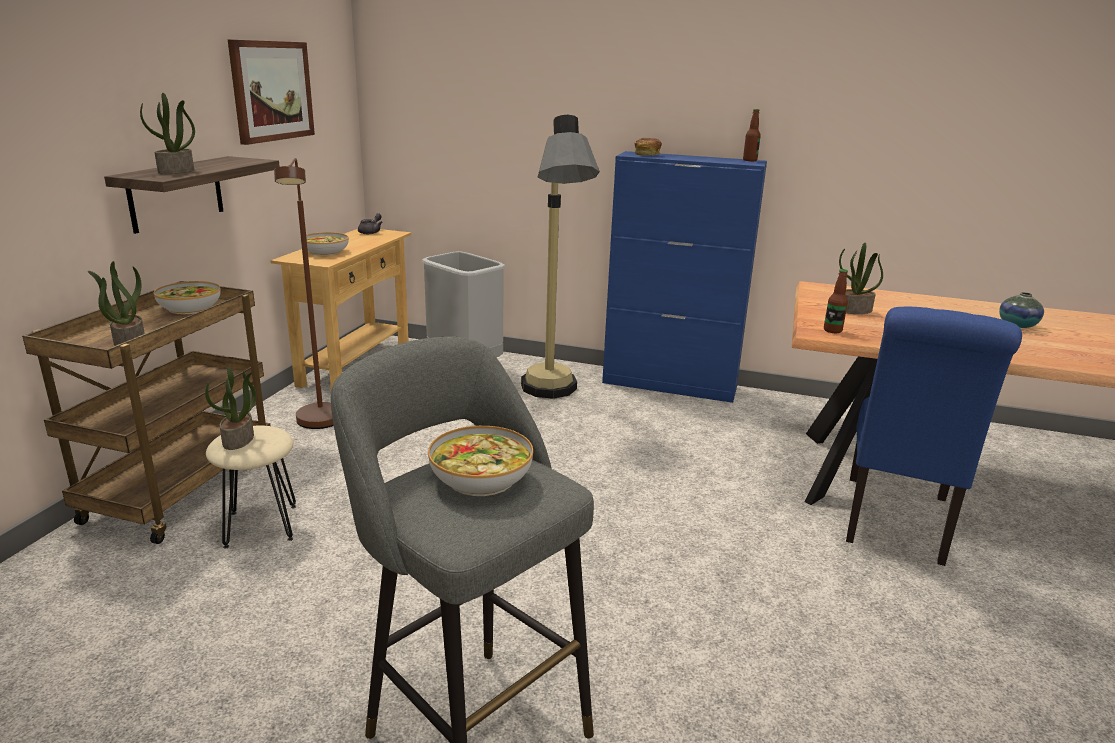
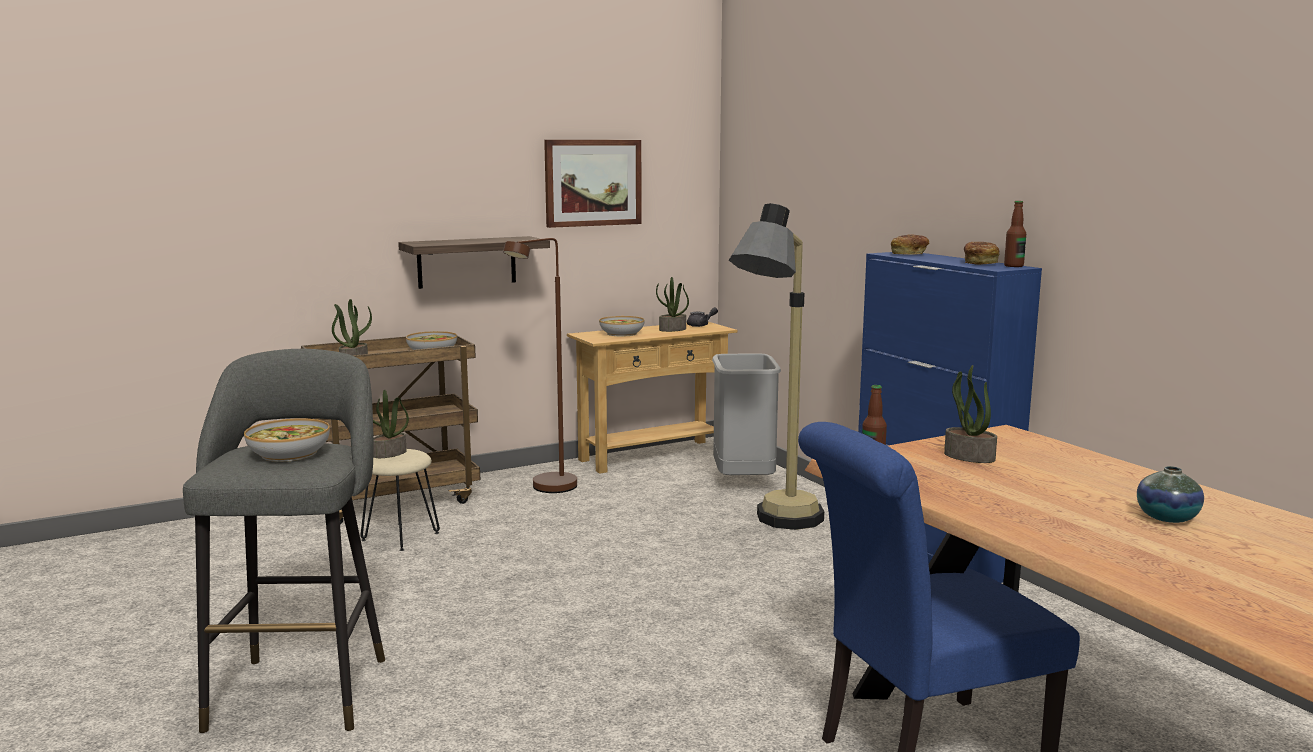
camera: 45 degrees right, 10 degrees down
(176, 171) = (448, 242): potted plant -> potted plant (672, 330)
(722, 159) = (980, 263): none -> bread

